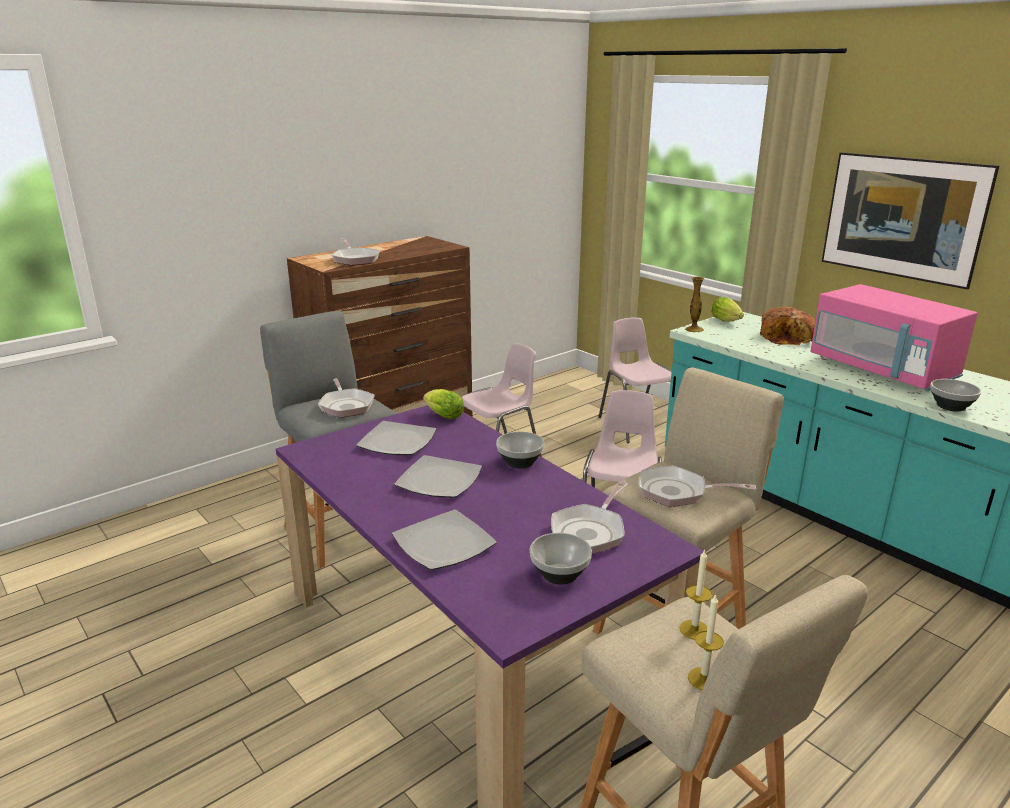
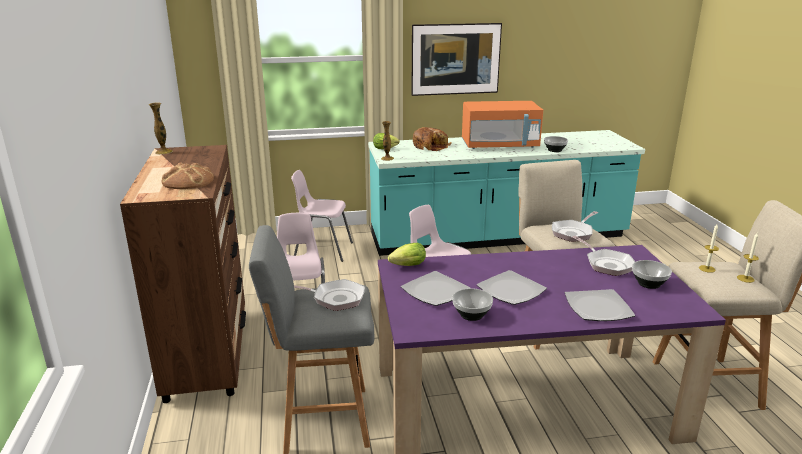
camera: 60 degrees left, 0 degrees up
(355, 259) = (188, 181): frying pan -> bread
(419, 239) = (164, 152): none -> vase
(520, 462) = (507, 260): bowl -> bowl (472, 315)
(882, 370) = (500, 146): pink microwave -> orange microwave

